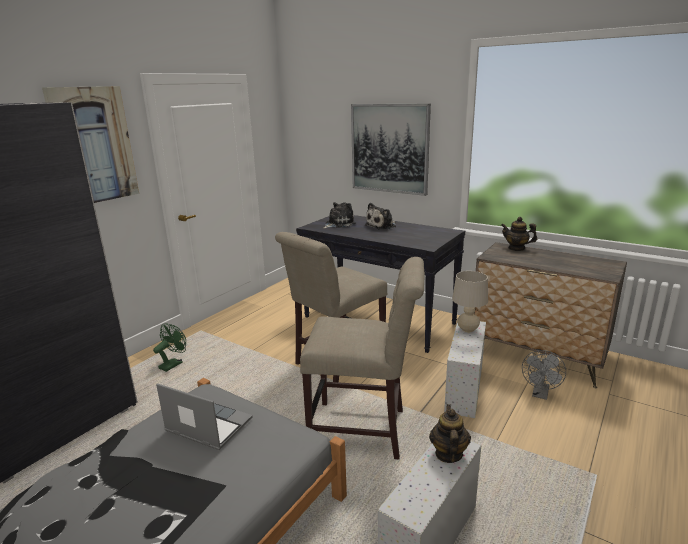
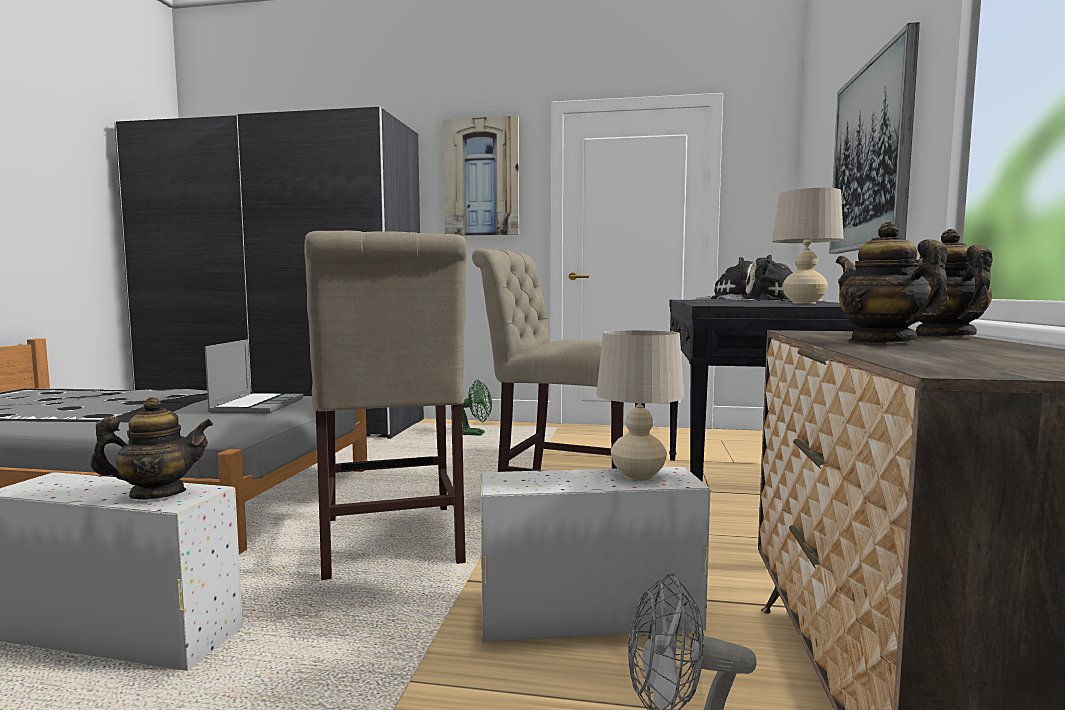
camera: 65 degrees right, 15 degrees down
(415, 230) = (804, 303): none -> beige table lamp
(535, 260) = (881, 341): none -> teapot

